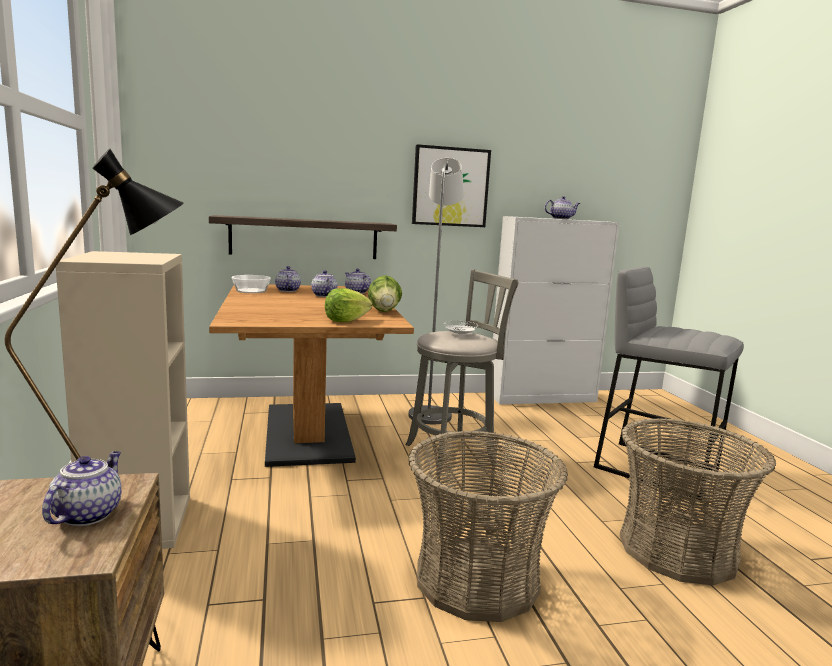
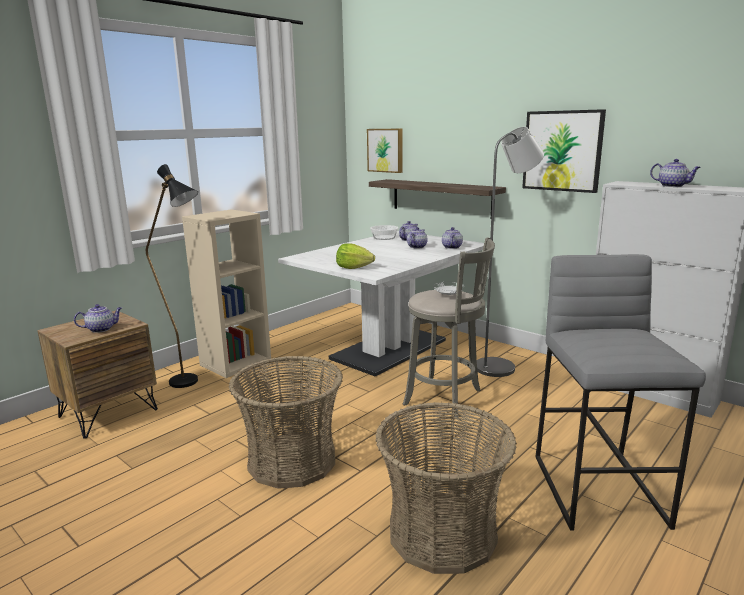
camera: 55 degrees right, 5 degrees up
(211, 175) = (386, 150): none -> picture
(307, 433) = (389, 349): brown dining table -> white dining table
(384, 311) = (406, 265): lettuce -> none

